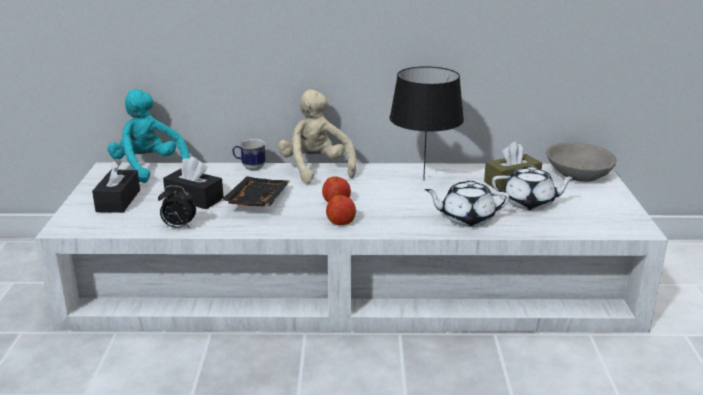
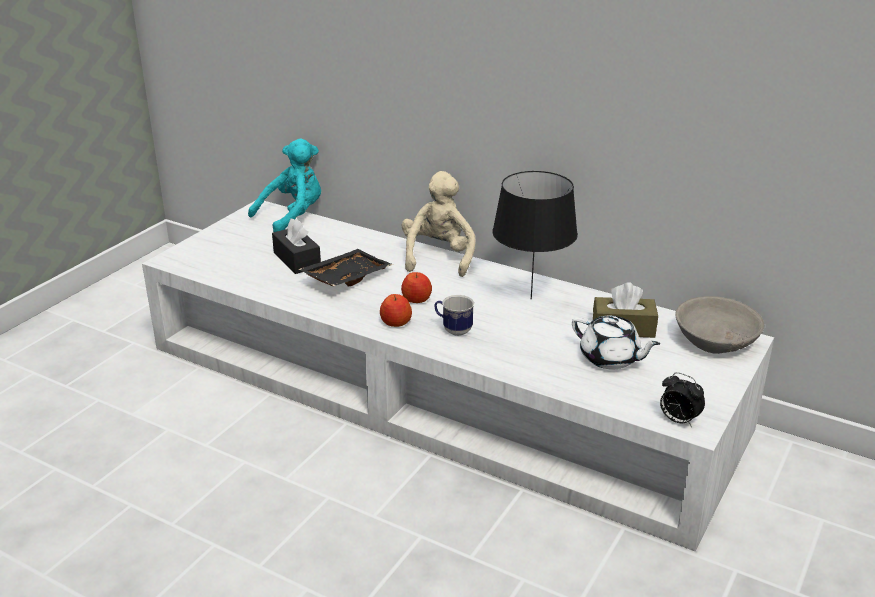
camera: 30 degrees right, 5 degrees up
(118, 201) = (235, 244): black tissue box -> none
(149, 168) = (293, 217): turquoise plush toy -> turquoise plush toy turned 60 degrees clockwise
(178, 227) = (254, 286): alarm clock -> alarm clock (678, 420)
(250, 167) = (380, 239): mug -> mug (453, 329)
(466, 218) = (520, 356): white teapot -> none

